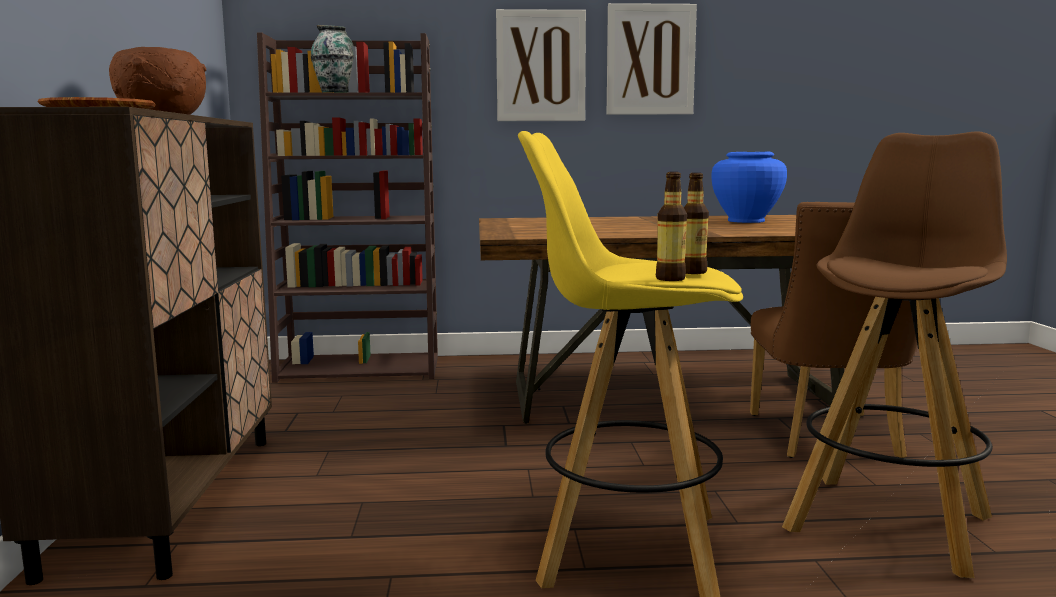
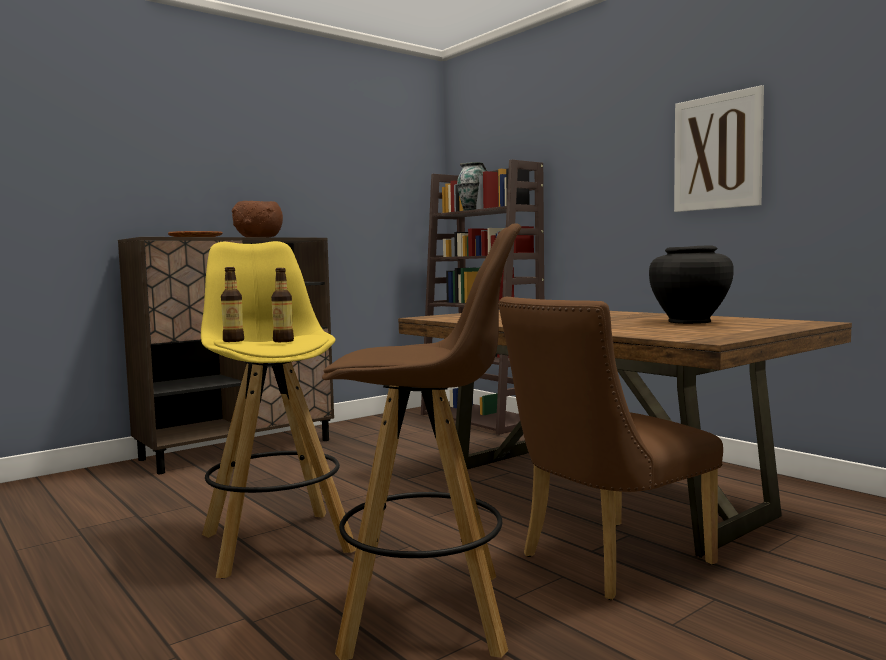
camera: 55 degrees right, 5 degrees down
(541, 66) = (622, 172): picture -> none
(746, 221) = (689, 321): blue vase -> black vase

